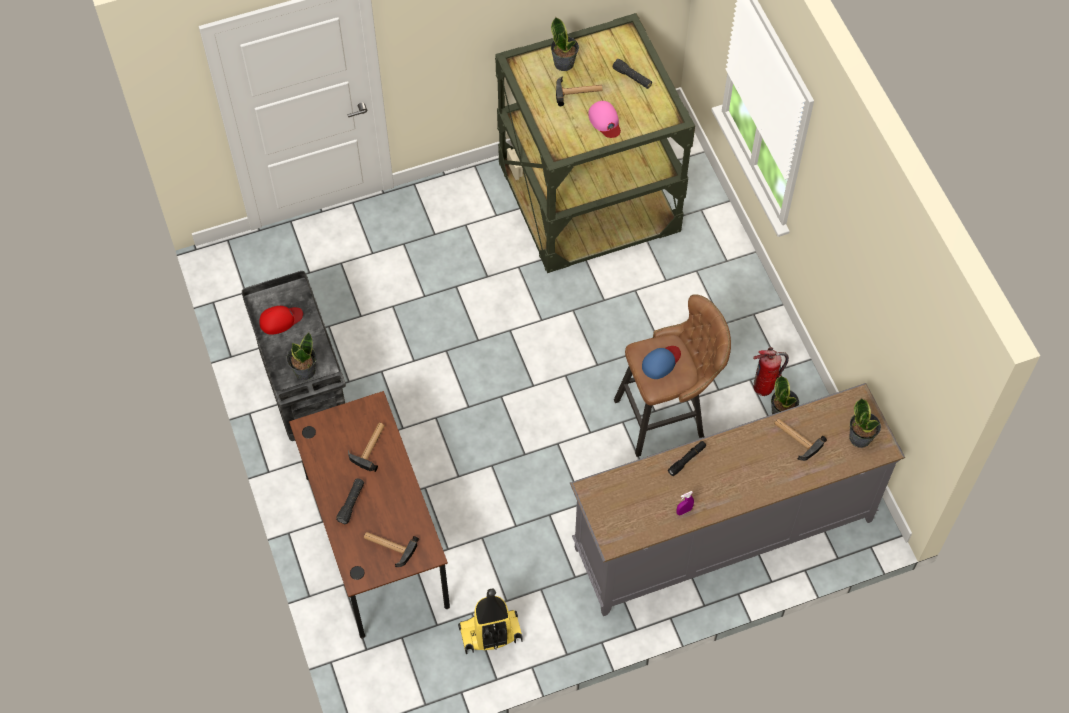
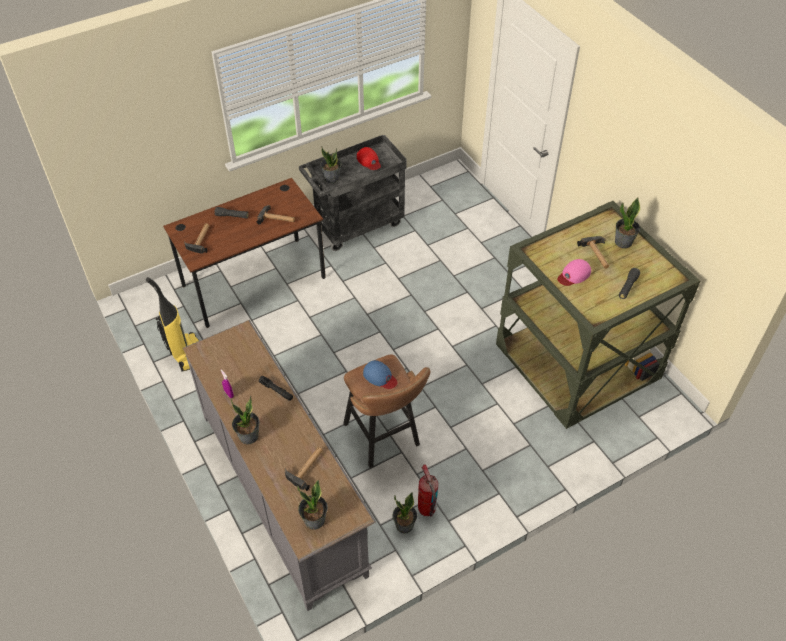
camera: 80 degrees right, 10 degrees down
(747, 493) = (249, 436): none -> potted plant

